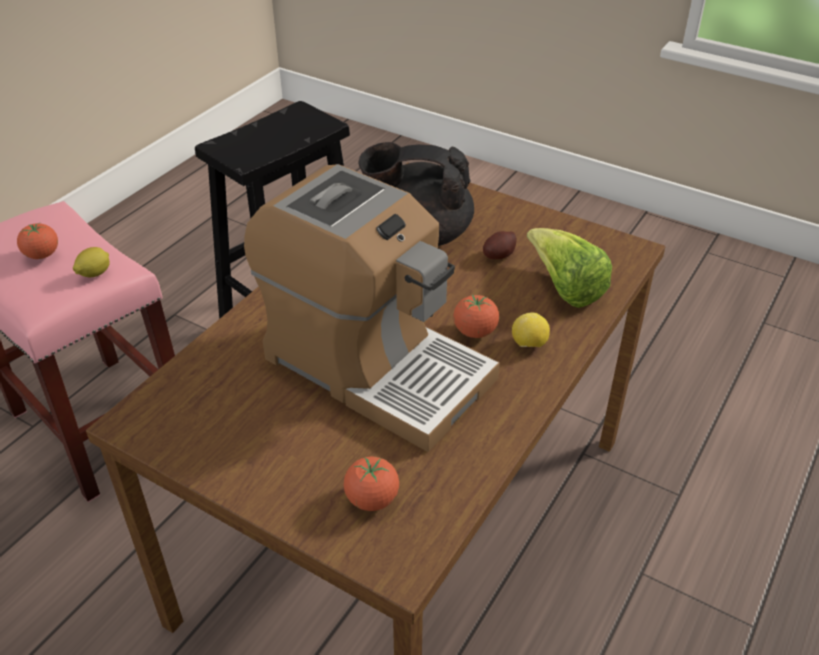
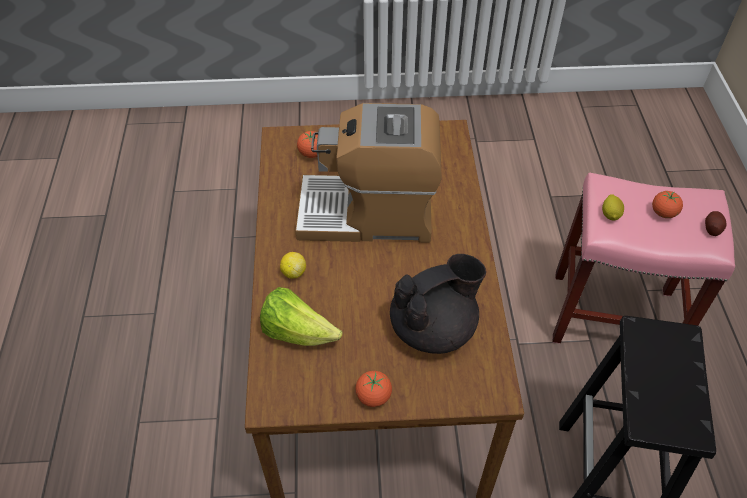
camera: 145 degrees right, 10 degrees up
(475, 332) = (331, 264): tomato -> tomato (373, 396)
(498, 256) = (363, 338): potato -> potato (712, 228)

